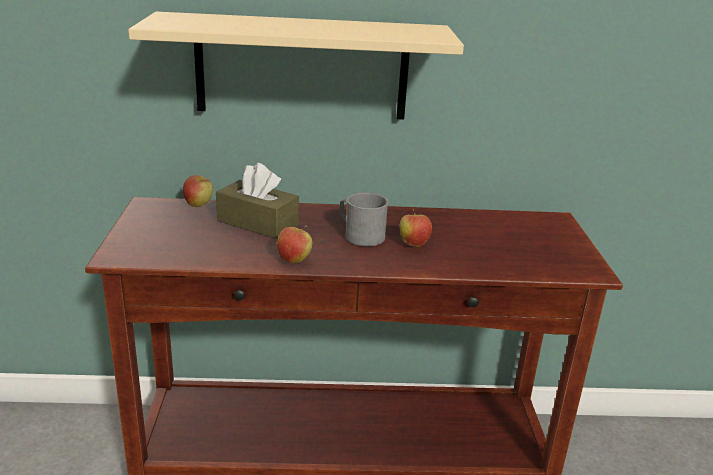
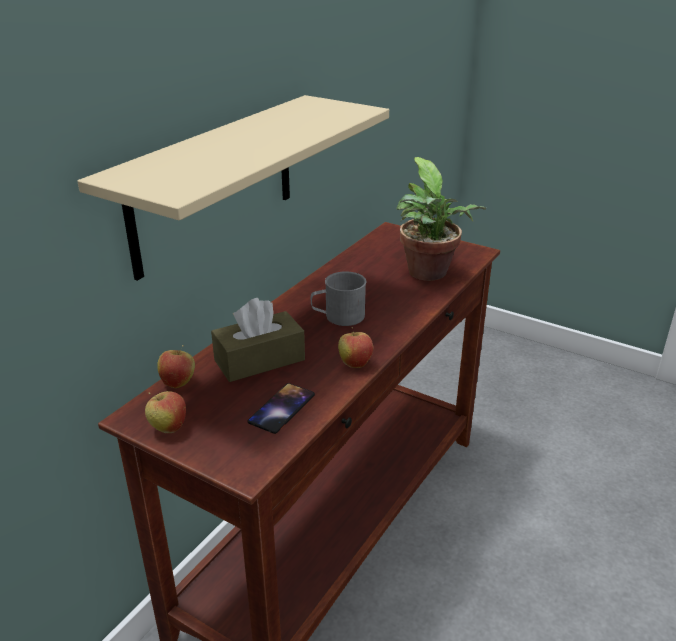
camera: 55 degrees left, 5 degrees up
(201, 248) = (281, 408): none -> phone
(413, 244) = (377, 299): apple -> apple (168, 428)
(499, 257) = (429, 274): none -> potted plant

